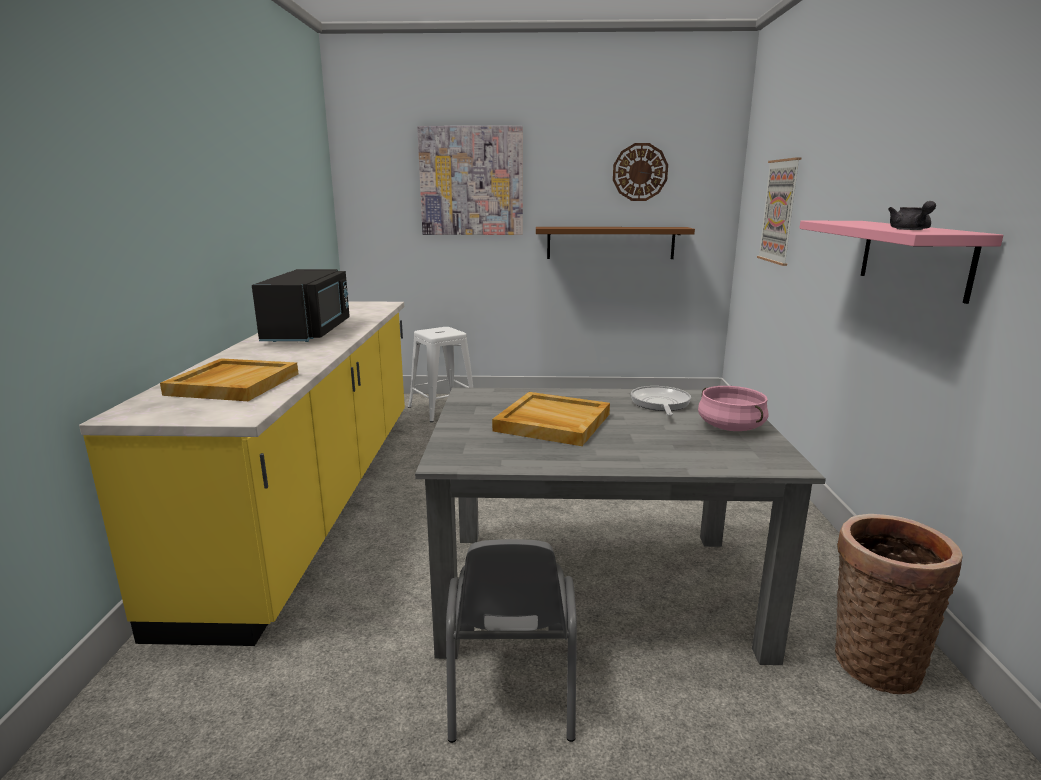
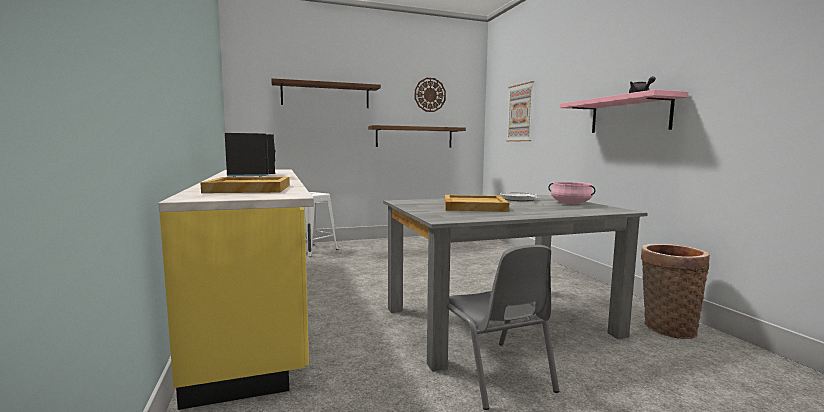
camera: 20 degrees left, 10 degrees down
(471, 181) = (326, 95): picture -> brown shelf

